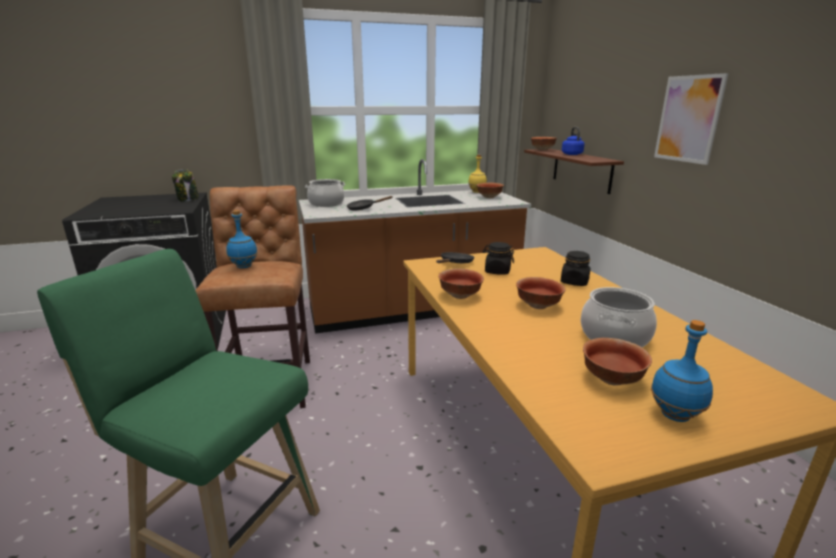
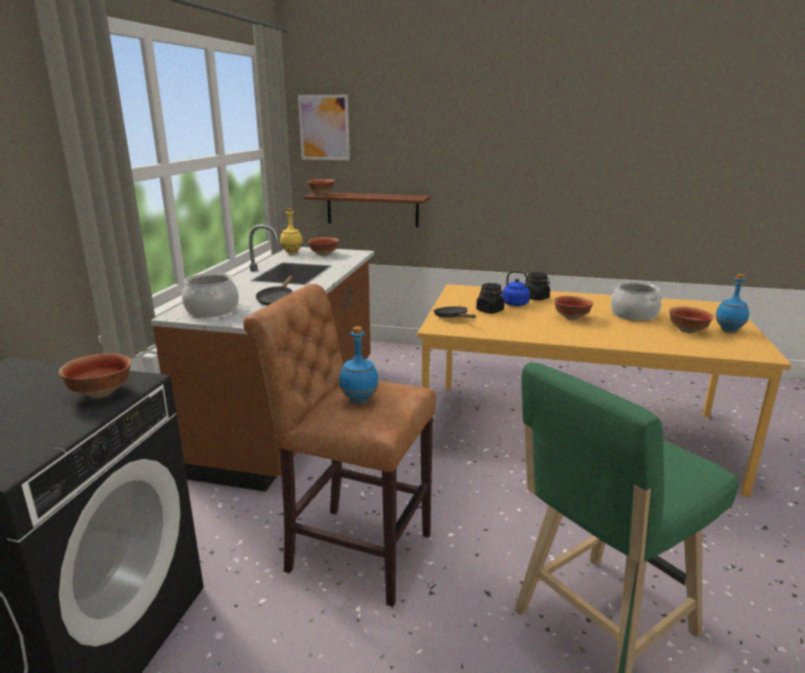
camera: 60 degrees left, 0 degrees up
(188, 199) = (50, 373): jar -> none
(460, 295) = (532, 333): bowl -> bowl (101, 392)
(571, 154) = (367, 195): blue kettle -> blue kettle (513, 303)
(688, 119) = (495, 156): picture -> picture (324, 127)

